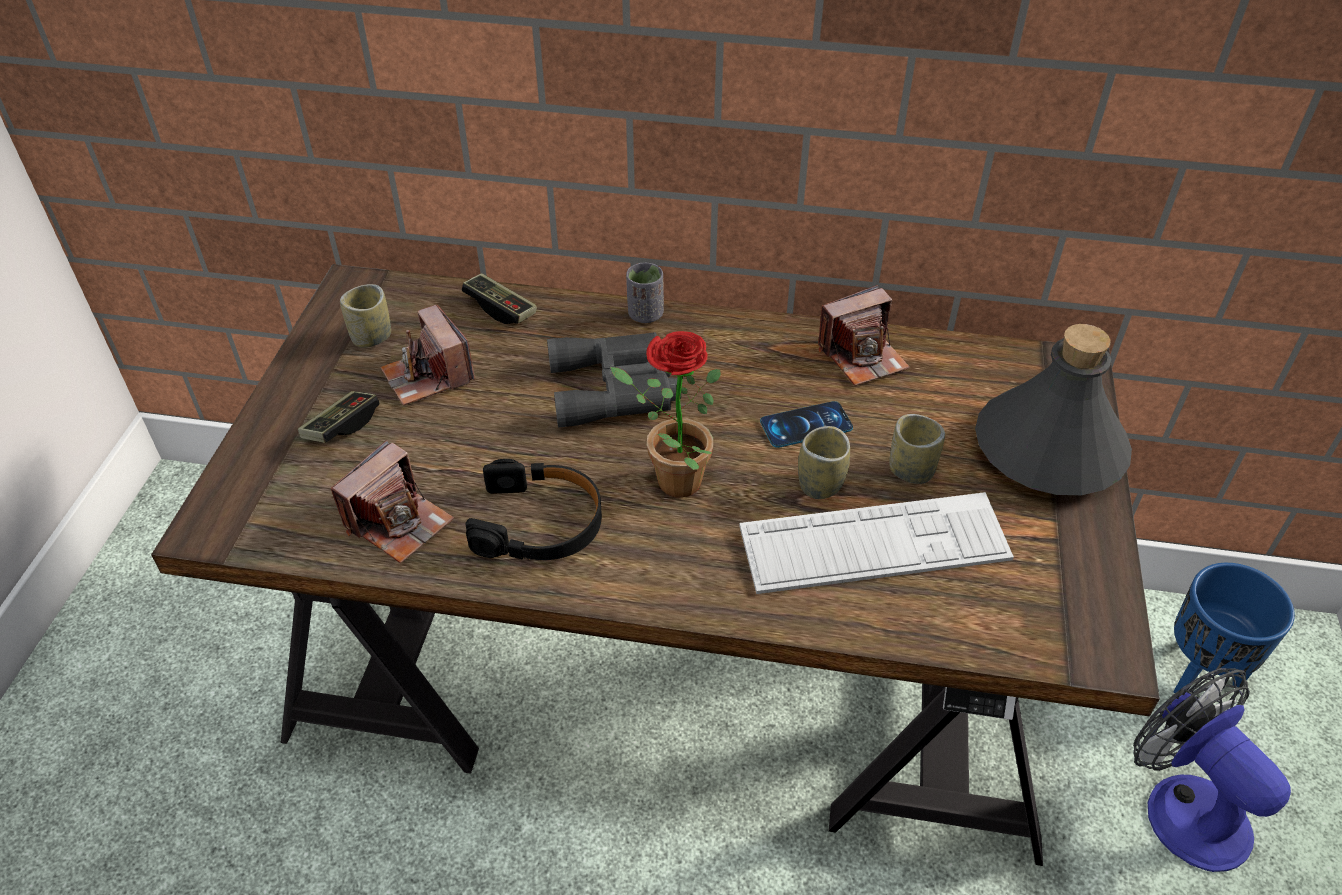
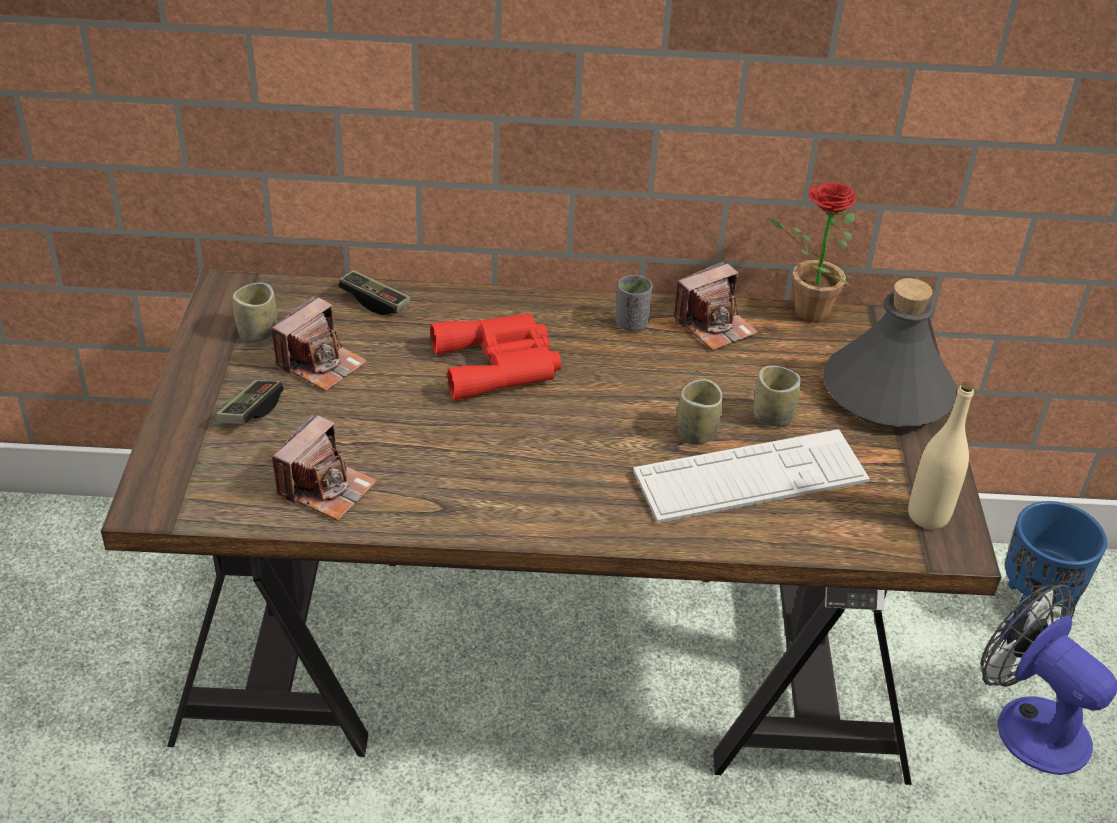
camera: 10 degrees left, 5 degrees down
(428, 376) = (321, 364): camera -> camera turned 105 degrees counterclockwise
(539, 523) = (454, 480): black headphones -> none
(617, 388) = (500, 364): grey binoculars -> red binoculars
(645, 314) = (511, 300): grey cup -> grey cup (631, 324)
(669, 480) = (563, 438): potted plant -> potted plant (803, 312)
(806, 425) = (675, 385): phone -> none
(1078, 609) = (928, 515): none -> beige bottle

